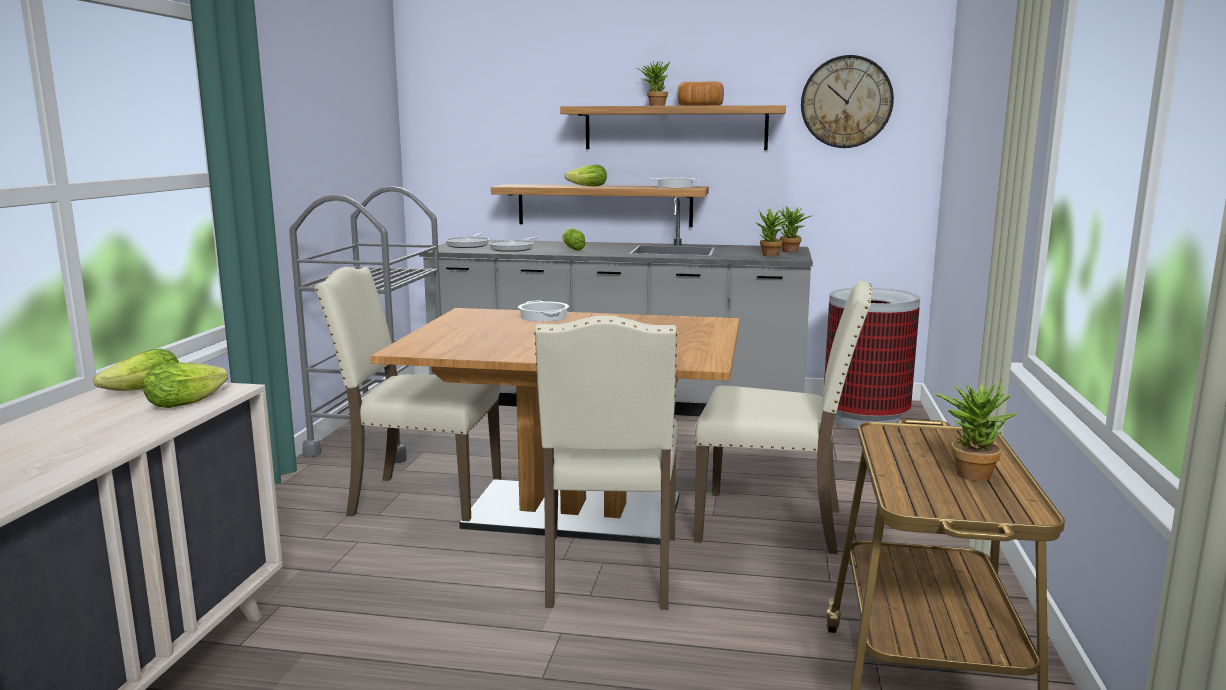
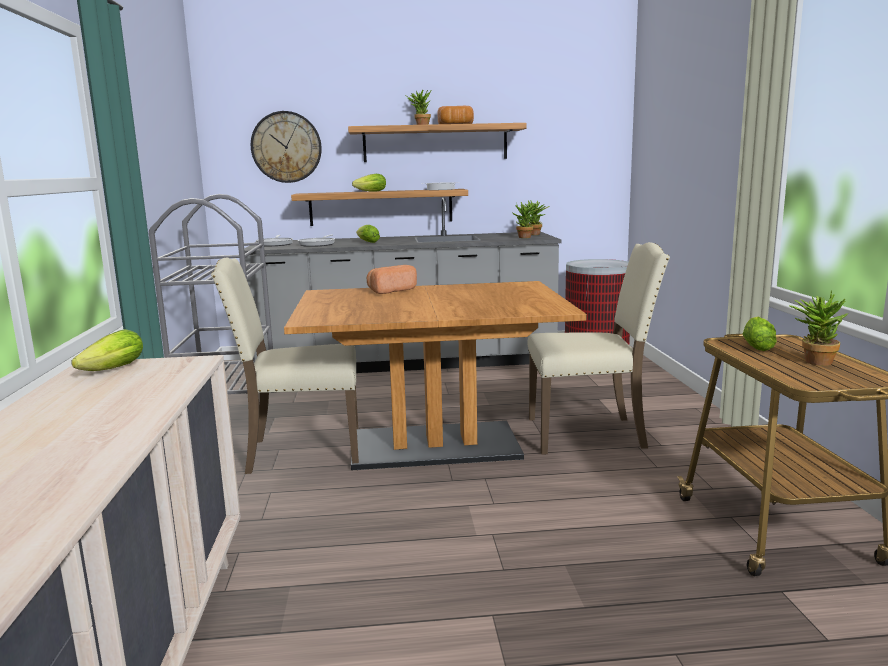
camera: 15 degrees left, 0 degrees up
(190, 401) = (172, 373): lettuce -> lettuce (757, 346)
(544, 317) = (390, 290): cooking pot -> bread
(609, 572) = (495, 484): beige chair -> none
(846, 102) = (562, 121): wall clock -> wall clock (286, 147)

